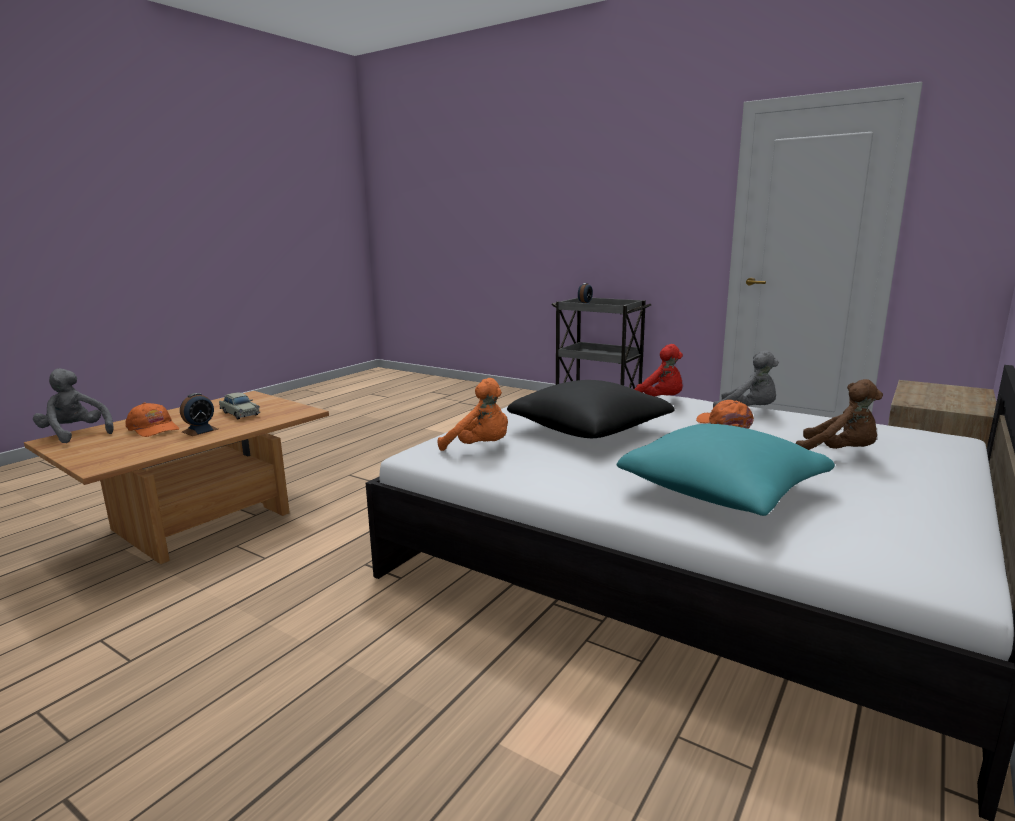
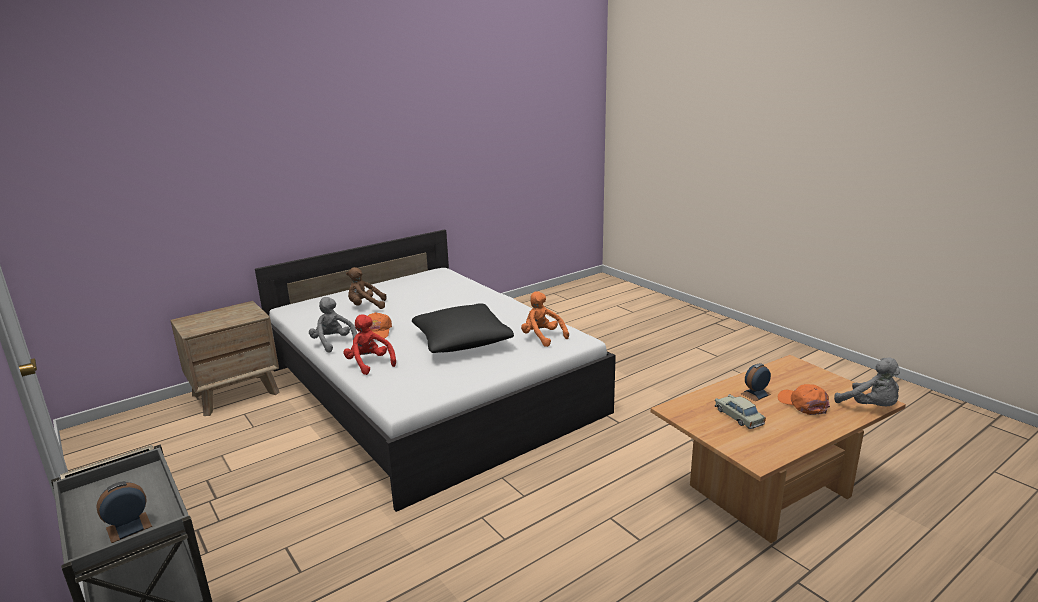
camera: 160 degrees left, 5 degrees up
(721, 492) = (454, 299): turquoise pillow -> none
(839, 453) = (366, 306): brown plush toy -> brown plush toy turned 60 degrees counterclockwise

